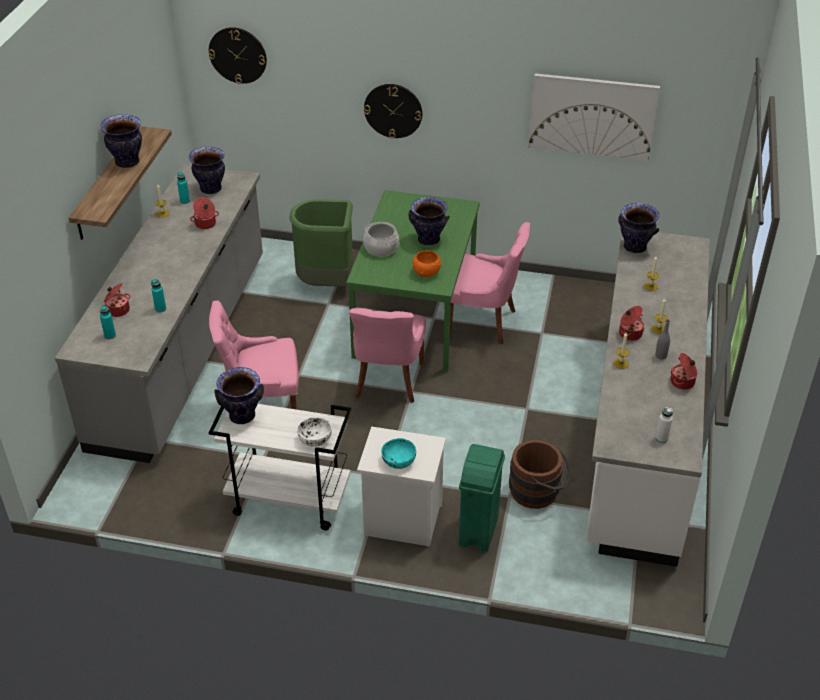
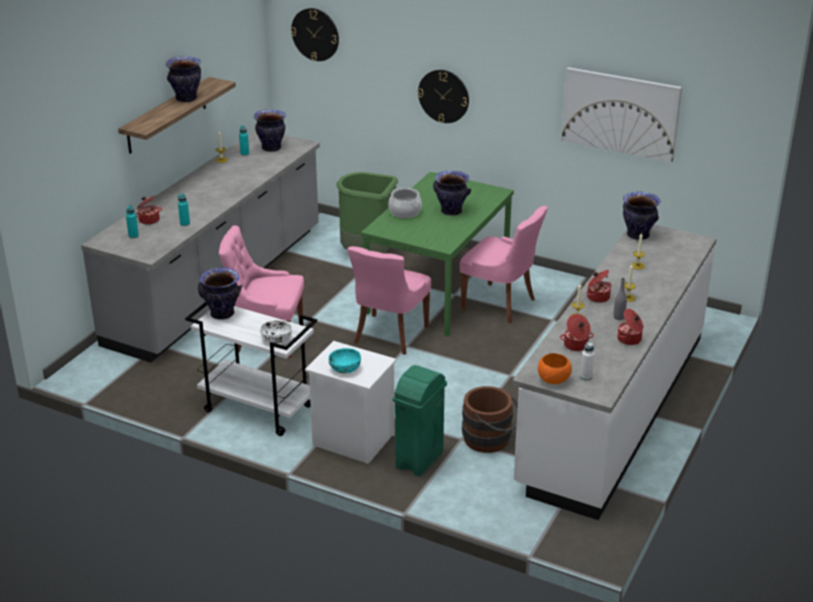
camera: 15 degrees right, 10 degrees down
(205, 224) = (254, 171): cooking pot -> cooking pot (576, 345)
(426, 273) = (436, 235): orange bowl -> orange bowl (553, 380)

